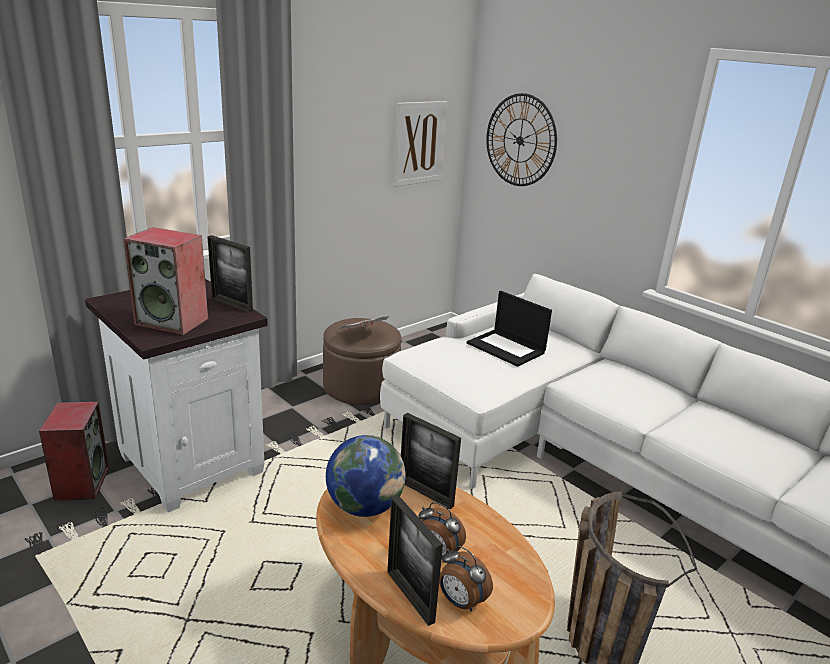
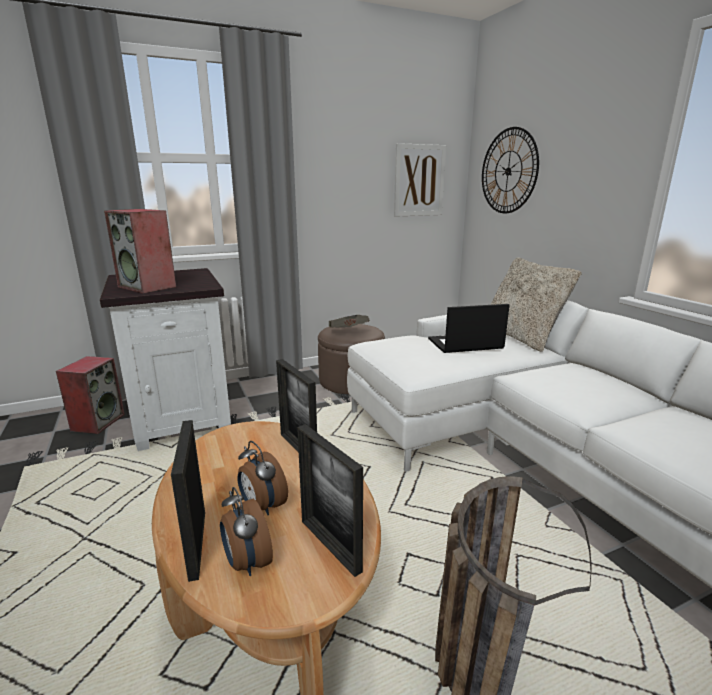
camera: 20 degrees right, 5 degrees down
(232, 304) = (206, 281): picture frame -> picture frame (330, 545)
(364, 506) = (229, 451): globe -> none
(507, 348) = (464, 344): laptop -> laptop turned 105 degrees clockwise
(552, 331) = (522, 337): none -> beige pillow

